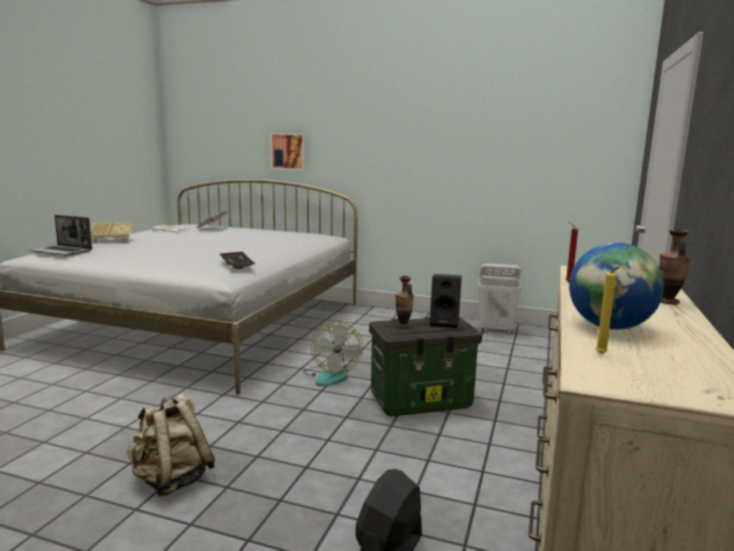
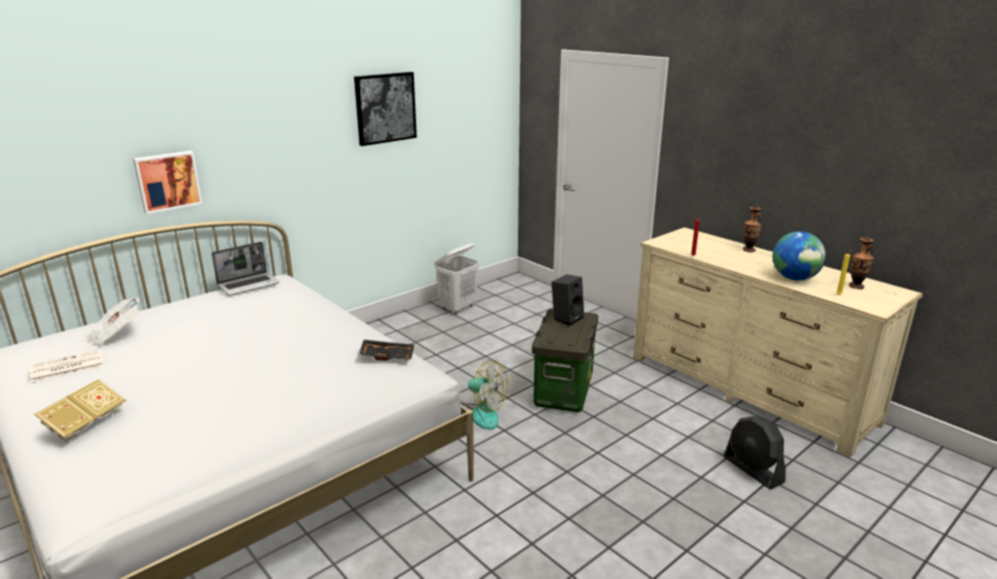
camera: 60 degrees left, 10 degrees up
(62, 251) = (122, 476): laptop -> laptop (249, 285)
(171, 480) = (617, 551): beige backpack -> none
(403, 326) = (560, 335): vase -> vase (856, 286)
(463, 121) = (385, 108): none -> picture

